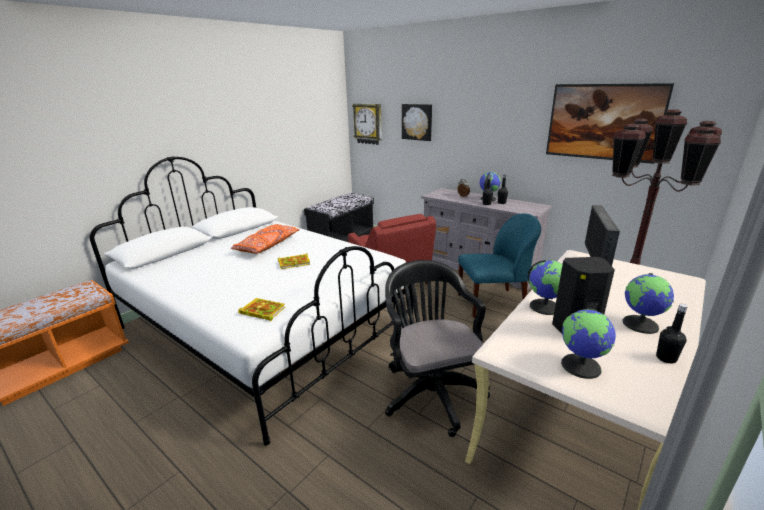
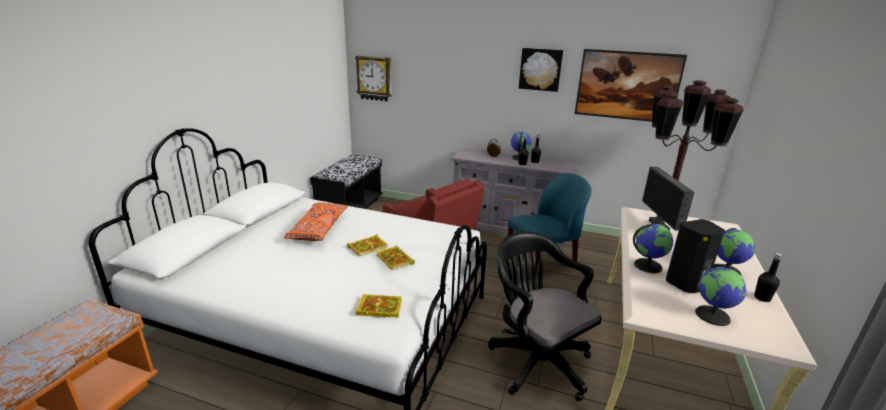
camera: 20 degrees left, 0 degrees up
(308, 275) = (395, 260): none -> book
(417, 122) = (436, 78): picture -> picture (540, 69)

